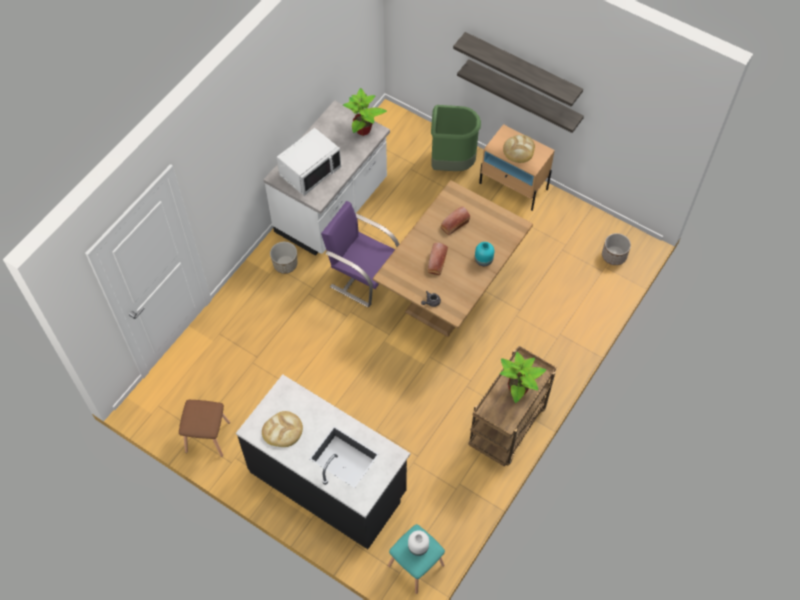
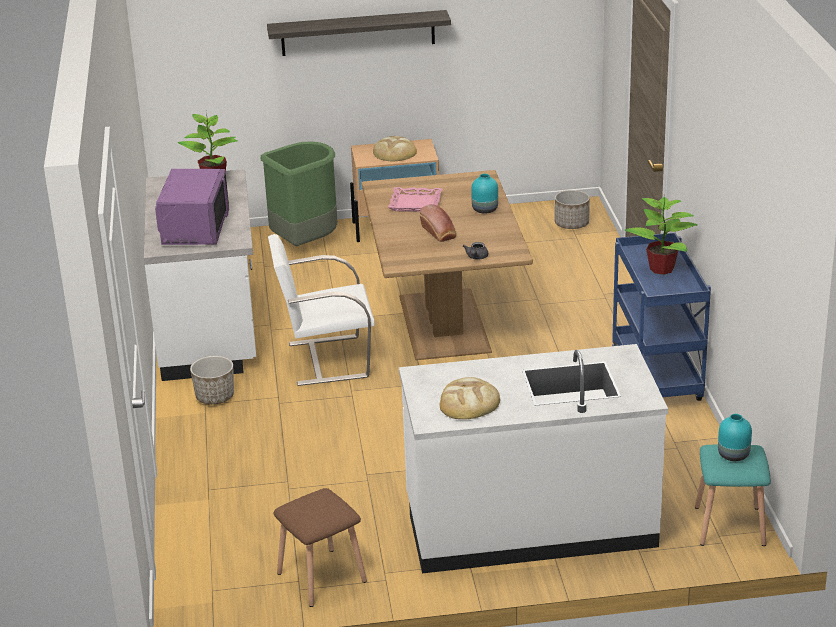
camera: 40 degrees left, 30 degrees down
(309, 171) = (194, 229): white microwave -> purple microwave
(328, 482) = (530, 524): black counter -> white counter
(363, 276) = (326, 360): purple chair -> white chair
(418, 546) = (733, 454): white vase -> turquoise vase
(454, 225) = (415, 204): bread -> pink tray
(507, 428) = (658, 378): brown cart -> blue cart
(524, 95) = (369, 77): shelf -> none

